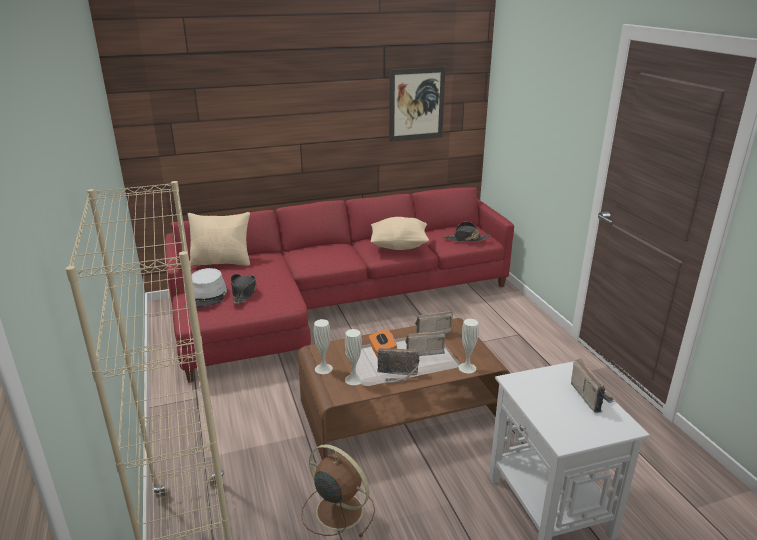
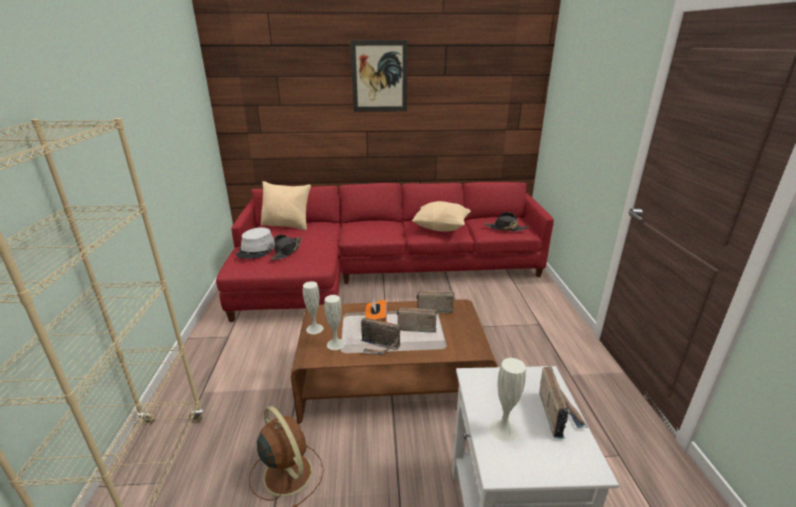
camera: 15 degrees right, 0 degrees up
(416, 104) = (474, 101): picture -> picture (379, 76)
(467, 368) = (451, 351): white vase -> white vase (503, 429)

